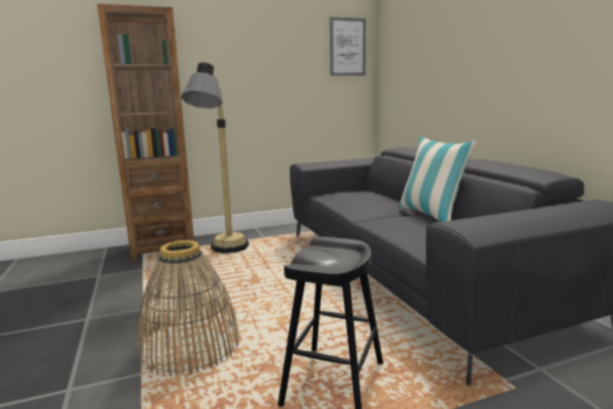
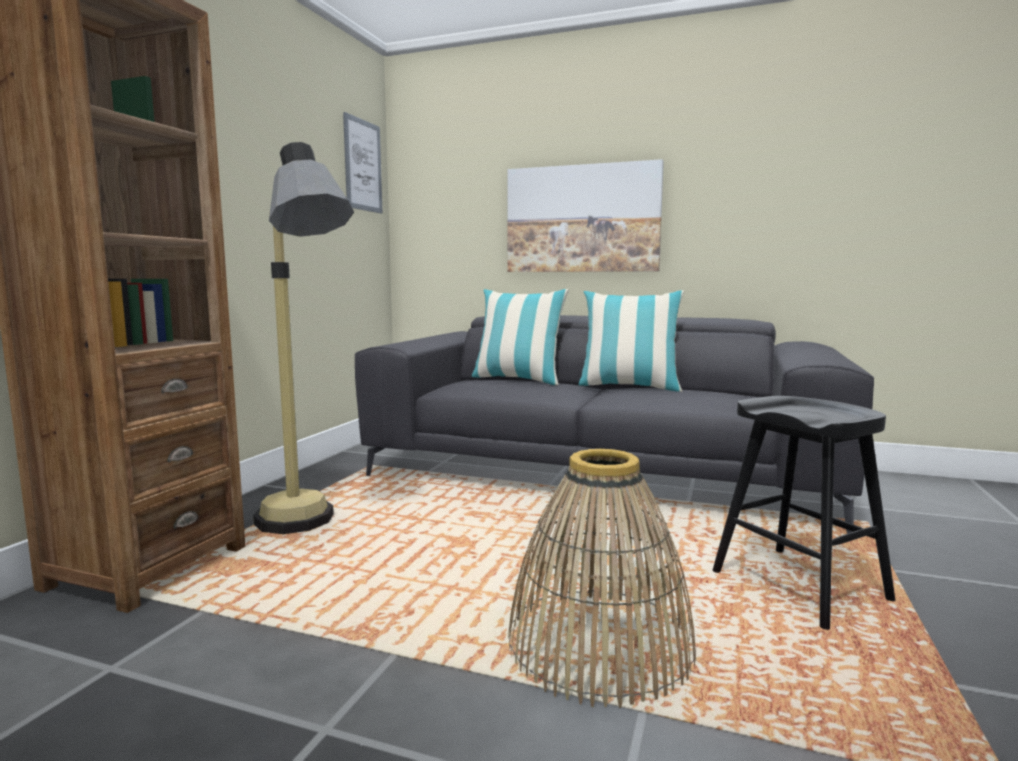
camera: 50 degrees left, 5 degrees down
(383, 195) = (518, 380): none -> pillow
(463, 75) = (582, 219): none -> picture

